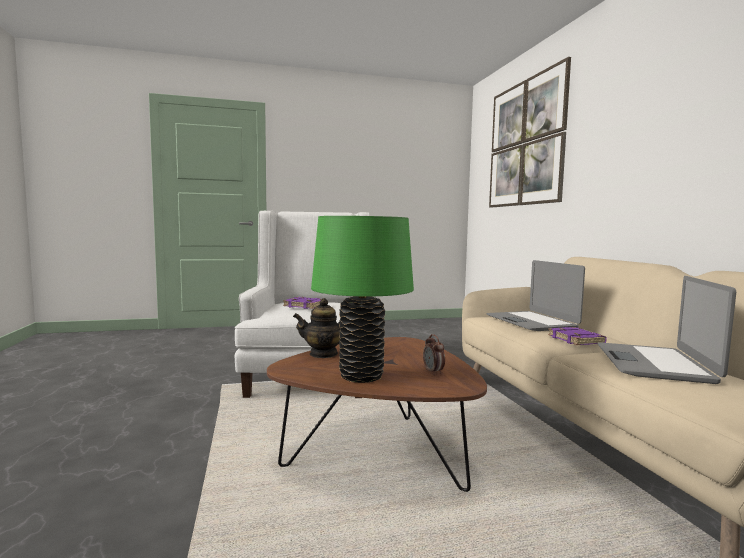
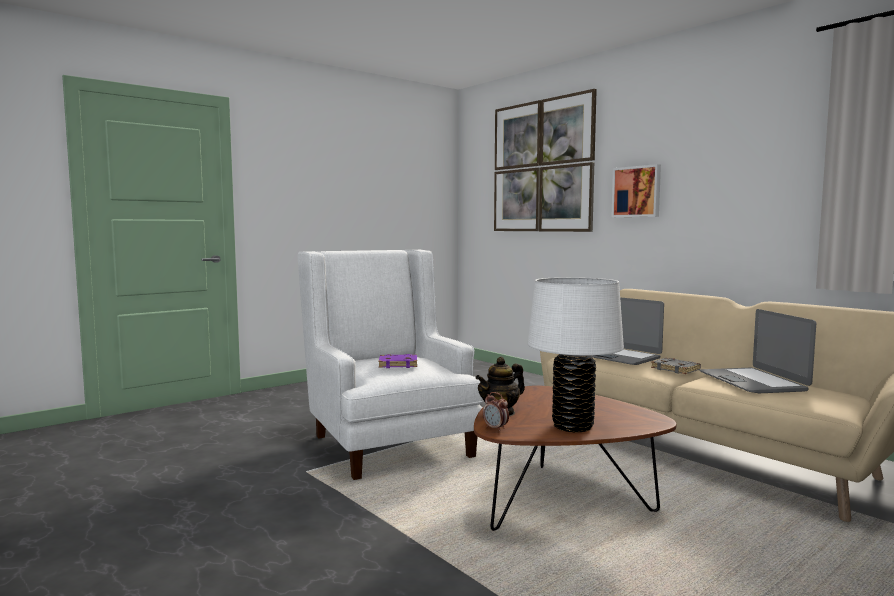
camera: 25 degrees left, 0 degrees up
(361, 376) = (573, 426): green table lamp -> white table lamp
(433, 372) = (617, 413): alarm clock -> alarm clock (495, 428)
(576, 340) = (676, 369): purple book -> grey book
(601, 156) = (637, 191): none -> picture

